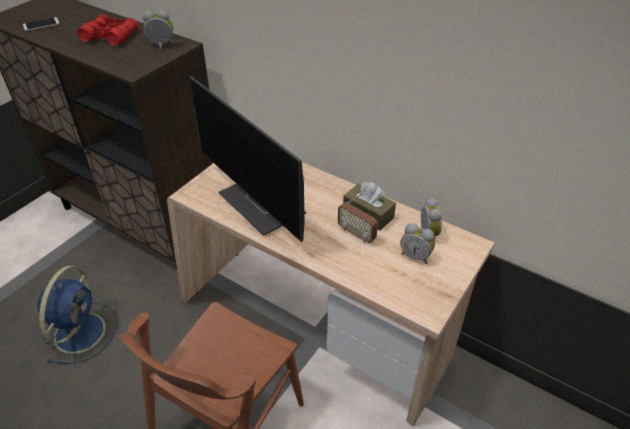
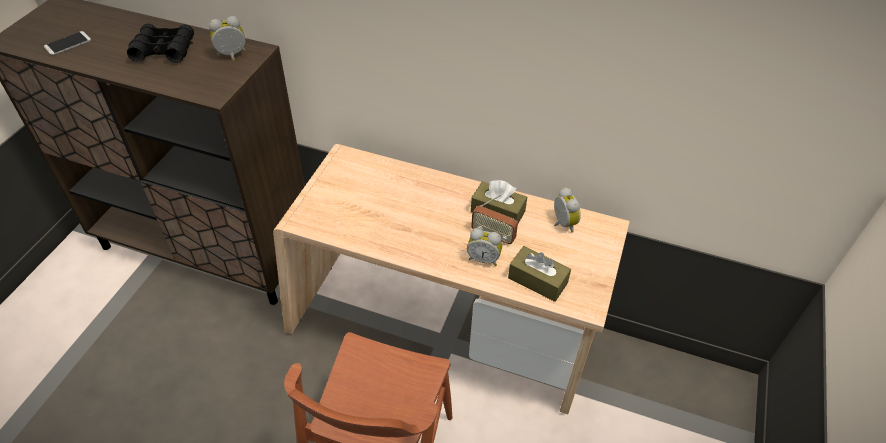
camera: 15 degrees left, 5 degrees up
(81, 330) = (179, 390): blue fan -> none
(110, 36) = (164, 50): red binoculars -> black binoculars
(263, 205) = (384, 220): monitor -> none
(386, 280) = (537, 280): none -> brown tissue box
(415, 256) = (558, 249): alarm clock -> alarm clock (483, 258)

